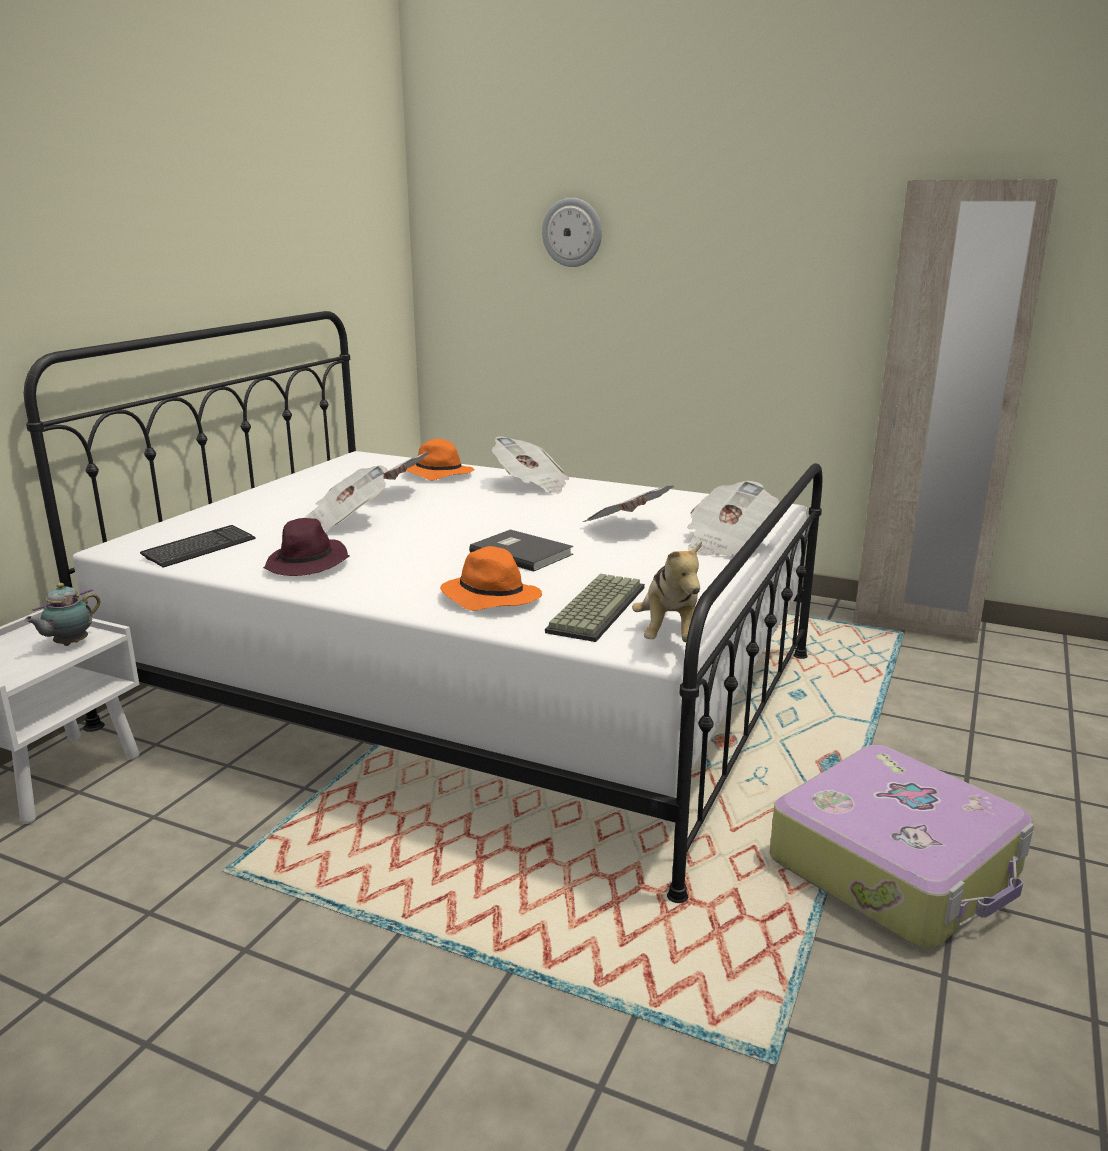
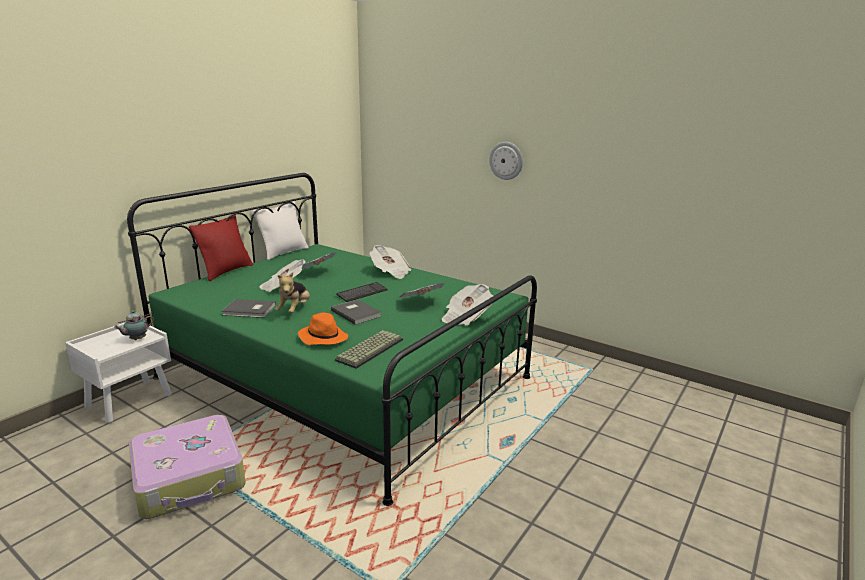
camera: 10 degrees right, 0 degrees up
(199, 548) = (206, 296): keyboard -> keyboard (362, 293)
(209, 505) = (226, 271): none -> red pillow
(302, 468) = (284, 252): none -> white pillow
(307, 565) = (249, 310): purple hat -> grey book
(437, 474) = (347, 262): orange hat -> none
(472, 689) = (344, 377): white bed -> green bed
(572, 232) = (437, 135): wall clock -> wall clock (506, 160)
(668, 634) = (395, 368): plush toy -> plush toy (295, 310)
(897, 867) = (510, 503): suitcase -> suitcase (190, 478)
(916, 624) = (603, 365): beige wardrobe -> none

